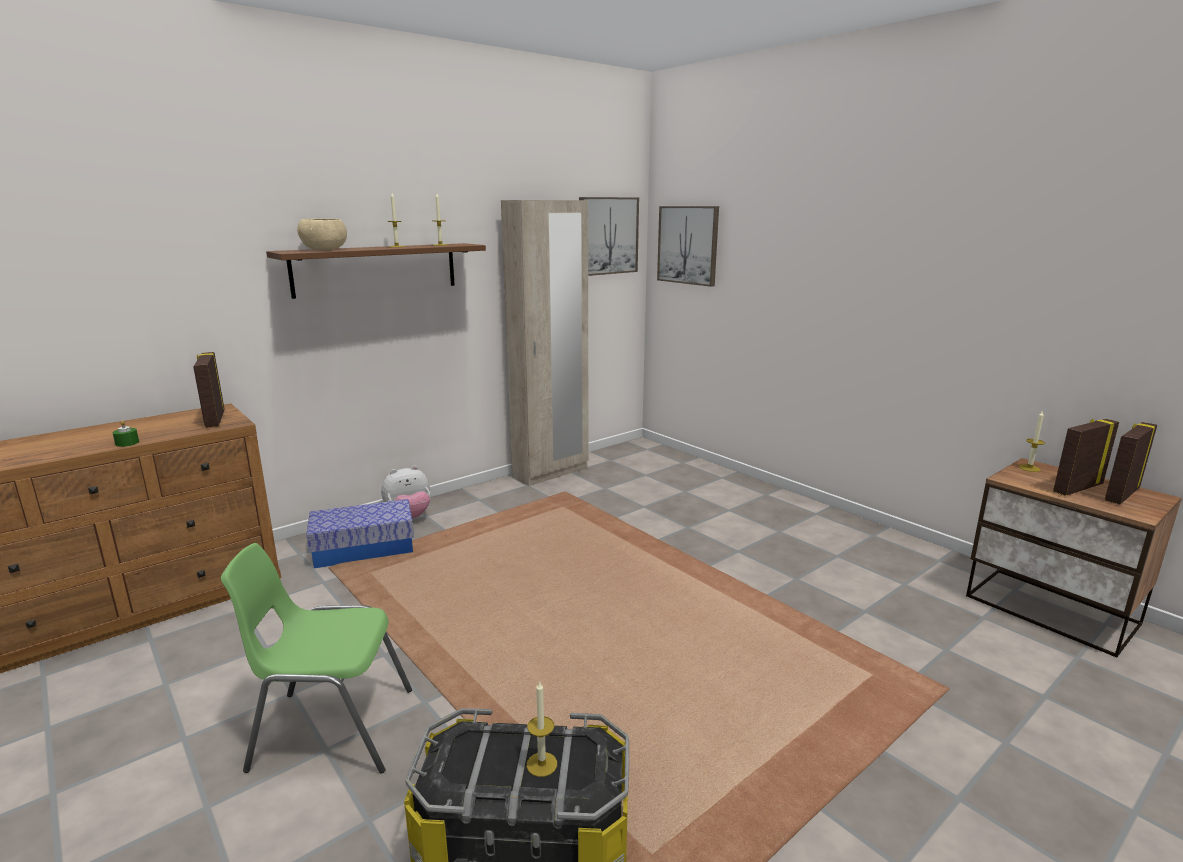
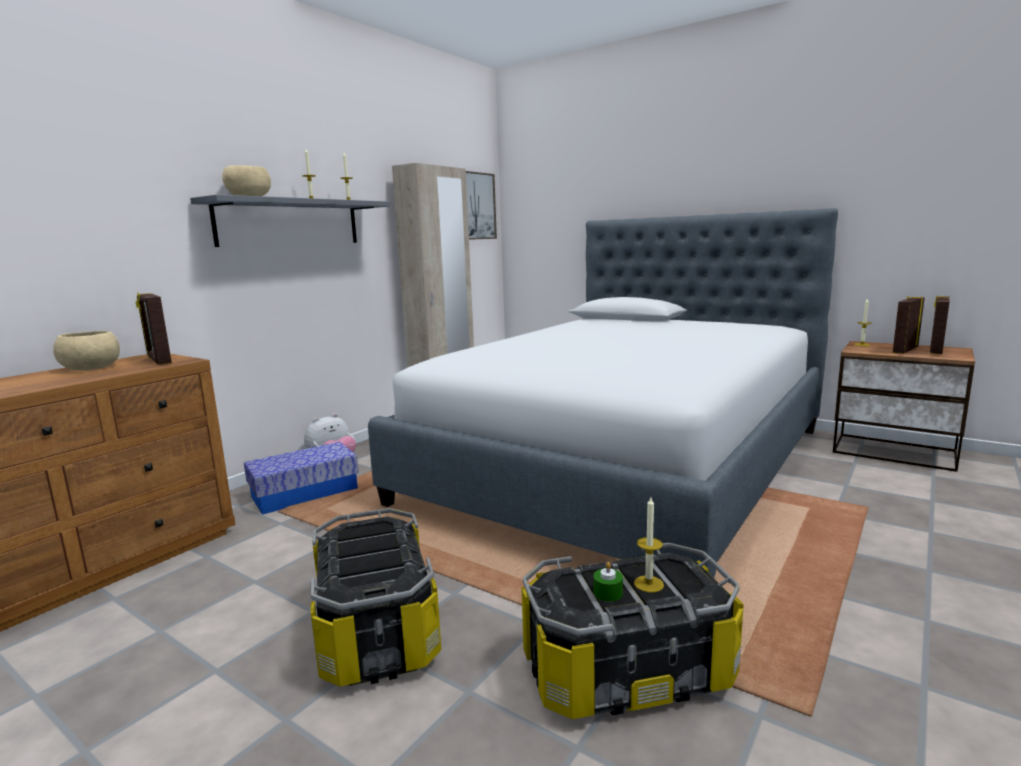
camera: 15 degrees left, 5 degrees down
(127, 443) = (78, 380): green candle -> green candle (608, 593)
(155, 423) = (92, 368): none -> beige bowl
(331, 729) = (375, 630): green chair -> storage box
(376, 269) = (290, 223): brown shelf -> grey shelf
(688, 245) = (541, 211): picture -> none
(700, 569) = (625, 464): none -> bed

